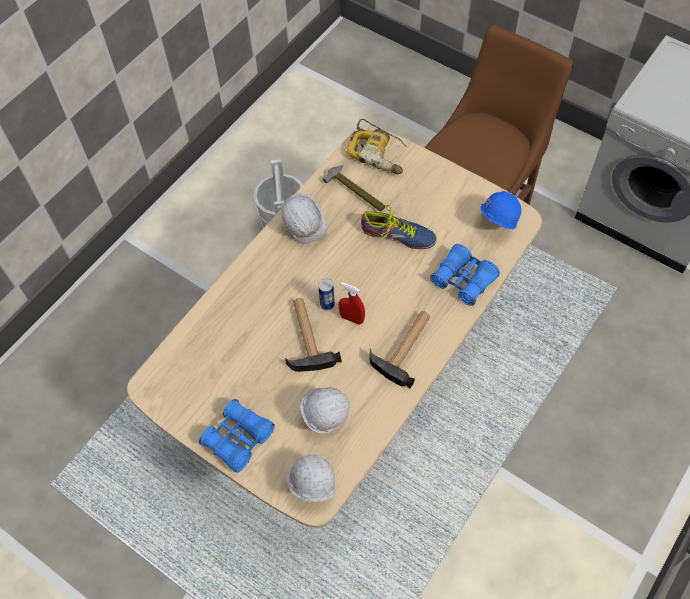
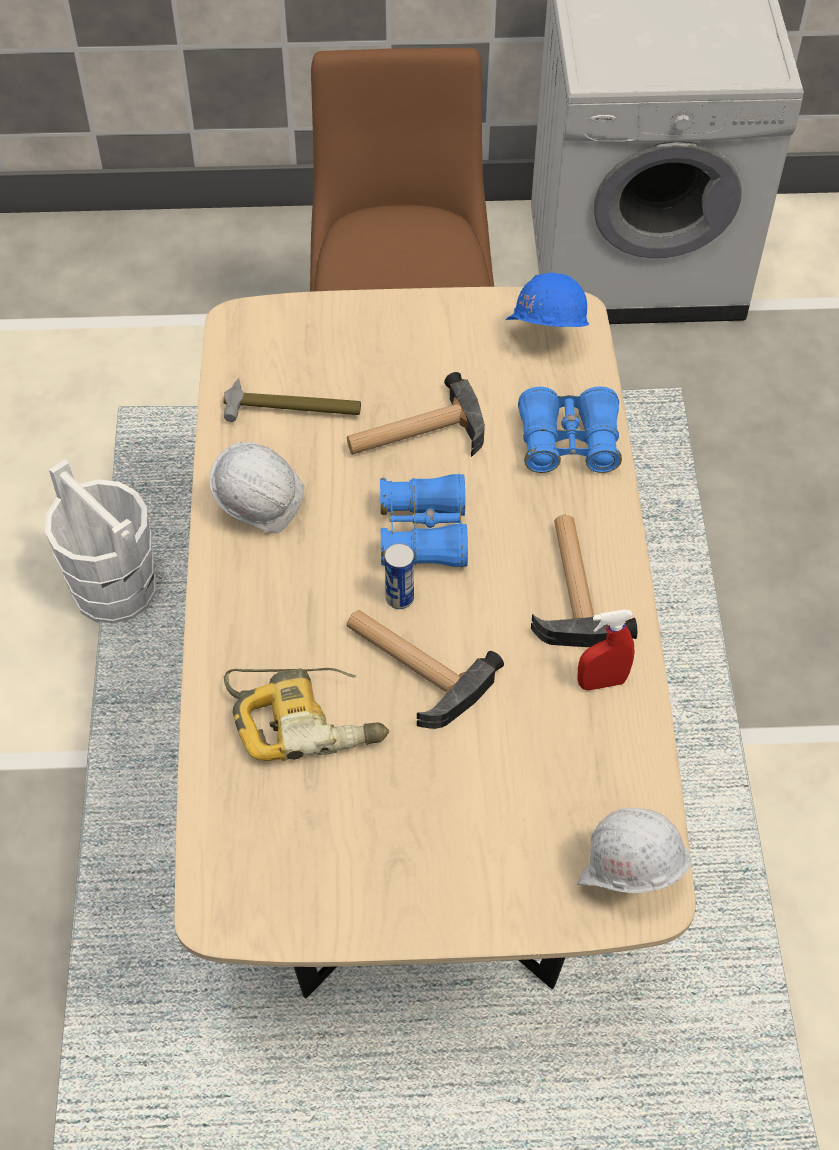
camera: 40 degrees left, 5 degrees down
(238, 439) = (447, 889): blue binoculars -> blue binoculars (424, 533)
(326, 417) = (552, 763): white hard hat -> none
(351, 318) = (456, 595): red spray bottle -> red spray bottle (602, 682)
(379, 153) = (276, 333): power drill -> power drill (307, 718)
(398, 235) = (415, 435): shoe -> hammer

